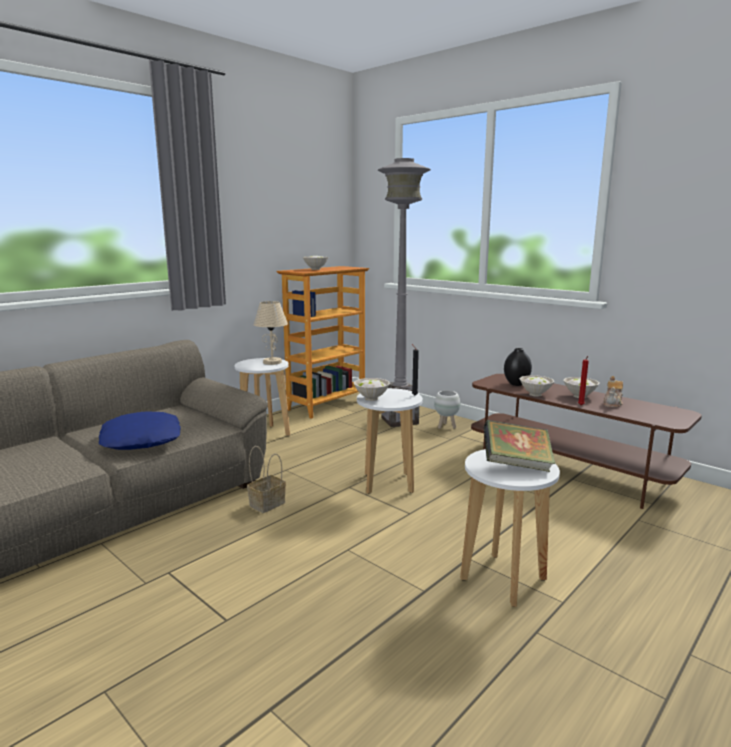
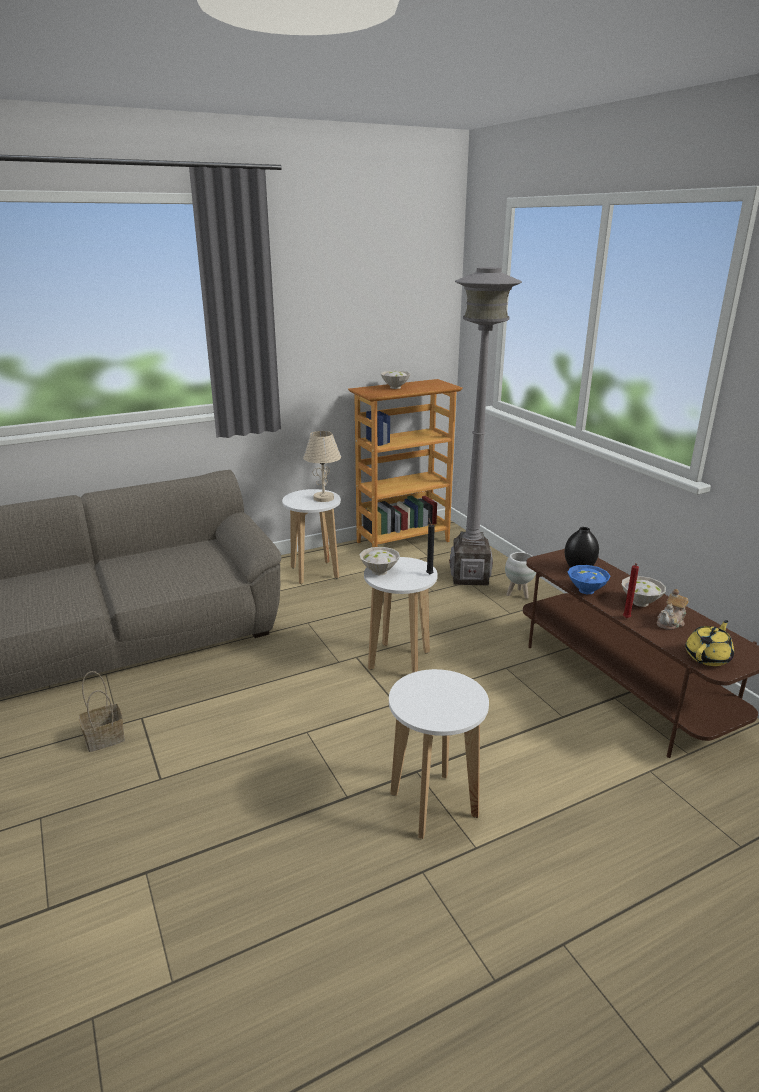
camera: 20 degrees right, 10 degrees up
(142, 439) = (153, 581): blue pillow -> none
(267, 503) = (266, 660): basket -> basket (106, 737)
(516, 465) = (443, 699): book -> none
(536, 394) = (586, 591): white bowl -> blue bowl
(659, 418) = (708, 657): none -> yellow teapot

